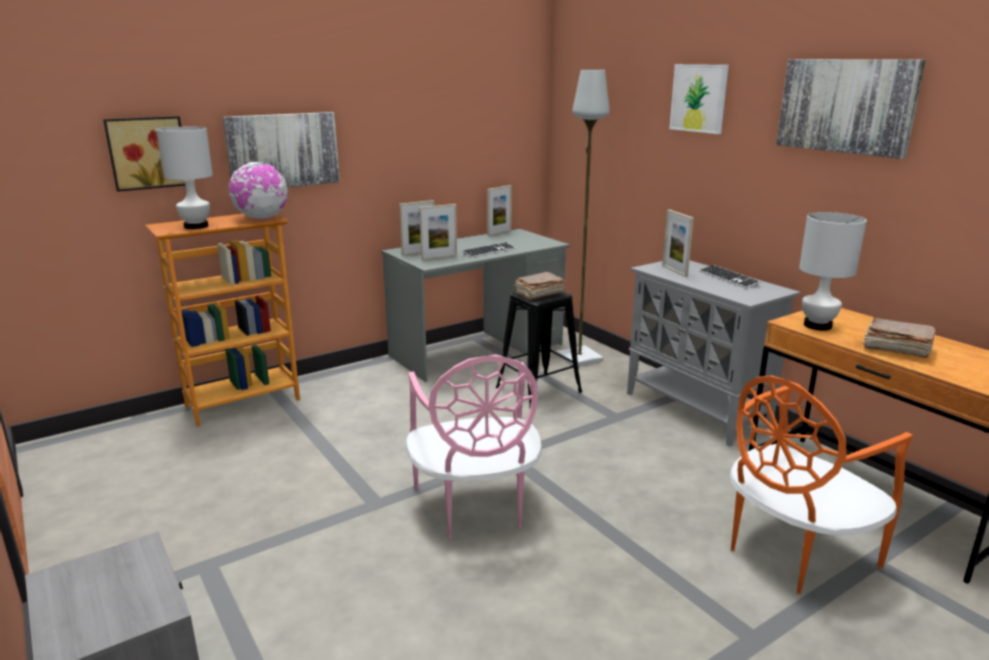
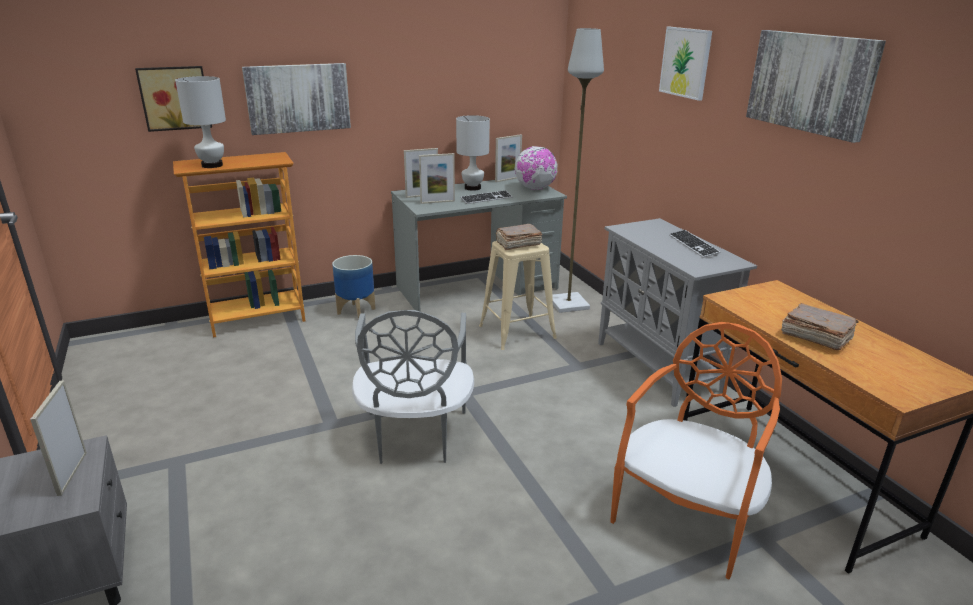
camera: 10 degrees right, 5 degrees up
(261, 218) = (271, 160): globe -> globe (535, 189)
(354, 384) = (356, 311): none -> planter
(475, 506) = (414, 437): pink chair -> grey chair
(539, 389) = (517, 332): black stool -> beige stool
(674, 271) = (644, 233): picture frame -> picture frame (72, 473)
(792, 552) = (687, 518): orange chair -> orange chair turned 150 degrees clockwise
(818, 325) = (751, 304): white table lamp -> white table lamp (473, 188)

